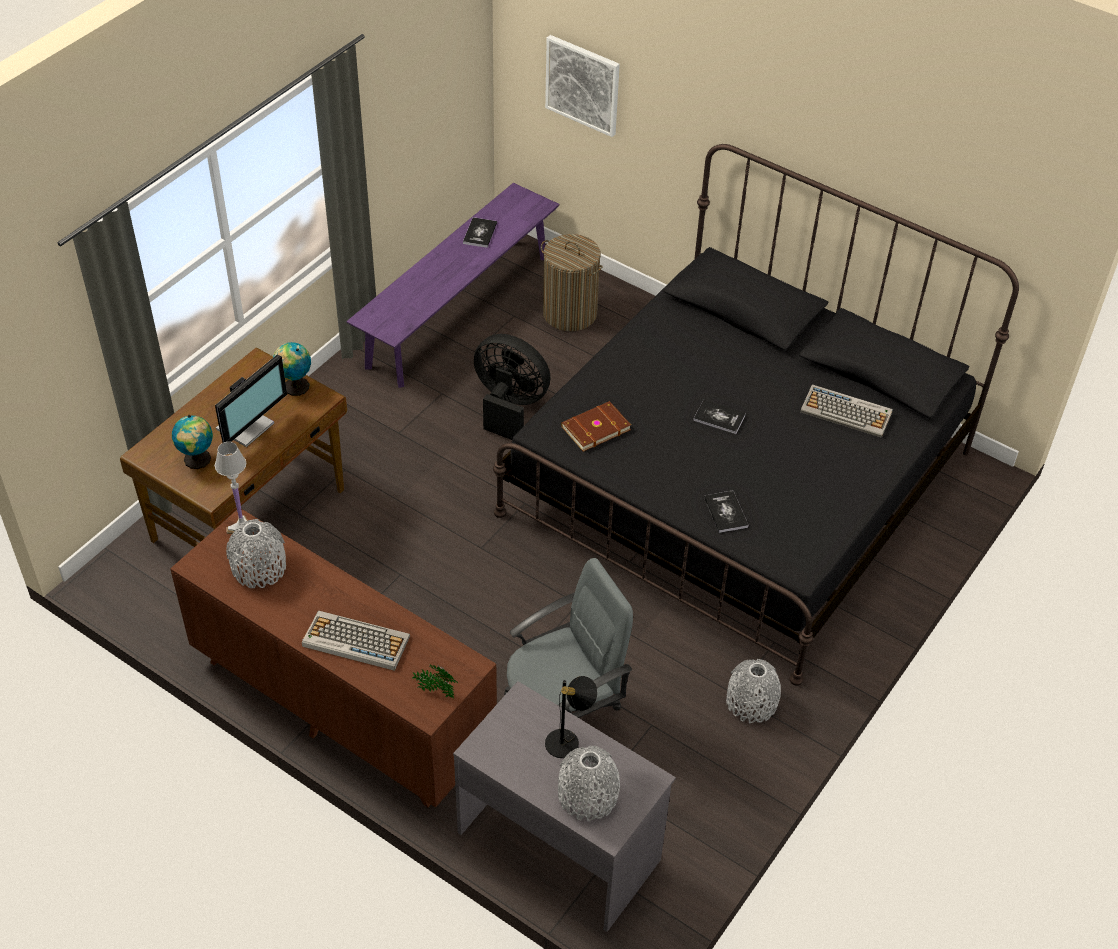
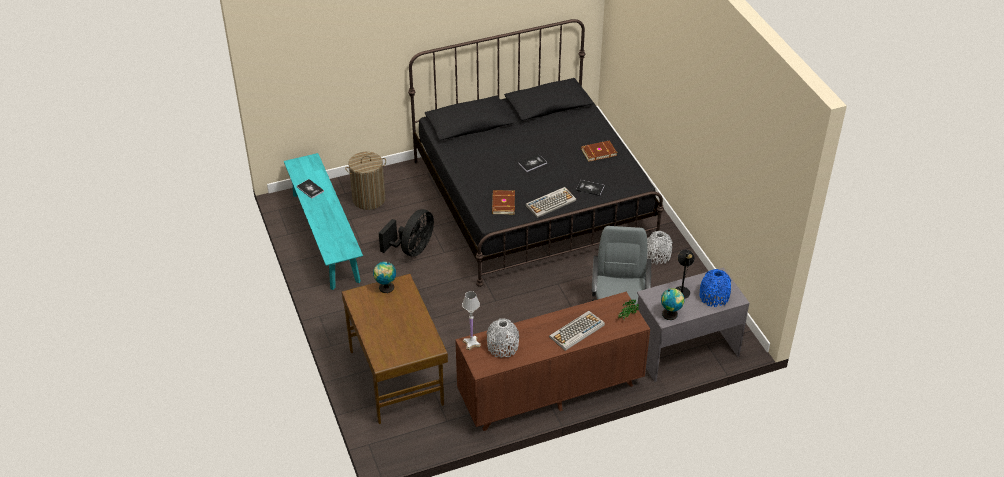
camera: 55 degrees left, 5 degrees down
(197, 460) = (406, 344): globe -> globe (671, 314)
(247, 427) = (398, 316): monitor -> none
(458, 311) = (325, 237): purple bench -> turquoise bench
(509, 406) = (412, 249): black fan -> black fan turned 150 degrees clockwise
(583, 85) = (319, 76): picture -> none
(587, 795) = (714, 297): grey vase -> blue vase
(825, 482) = (598, 152): none -> brown book
(847, 412) = (564, 126): keyboard -> keyboard (551, 202)

